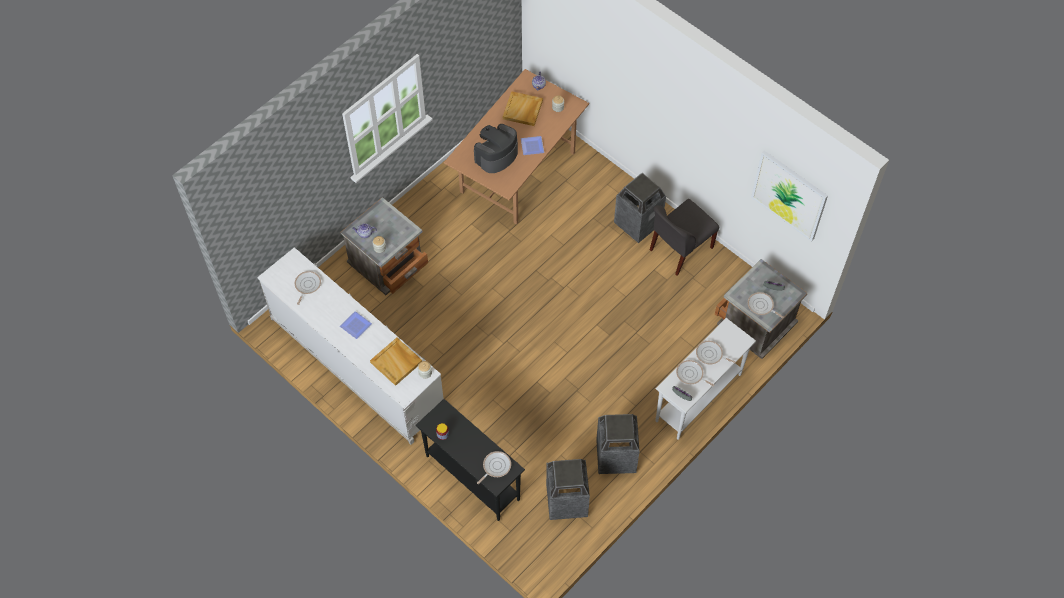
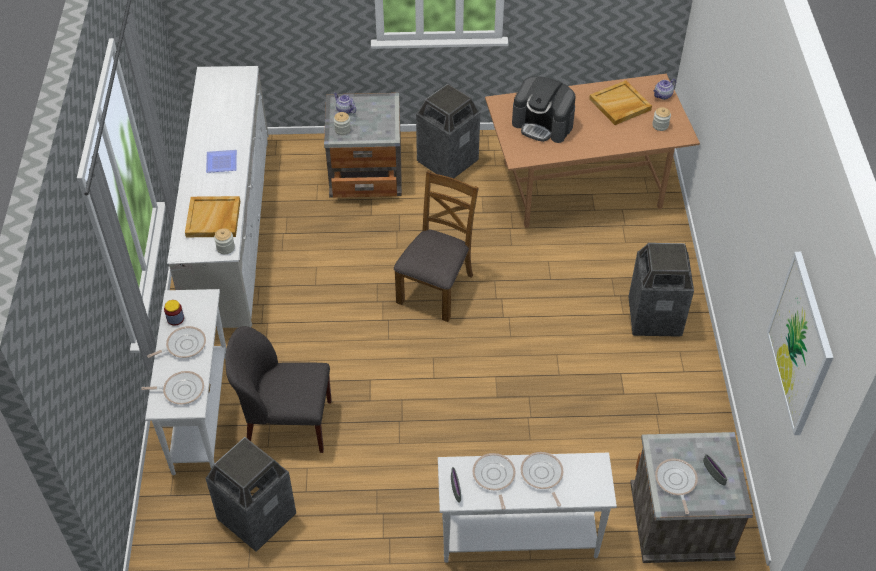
camera: 45 degrees right, 10 degrees down
(307, 285) = (226, 101): frying pan -> frying pan (183, 345)
(471, 478) = (200, 413): black console table -> white console table
(496, 156) = (543, 124): coffee machine -> coffee machine turned 150 degrees counterclockwise
(510, 300) = (436, 288): none -> brown chair
(531, 147) = (589, 140): plate -> none
(615, 457) = (358, 519): trash can -> trash can (447, 161)
(679, 249) = (673, 376): grey chair -> grey chair (287, 424)

